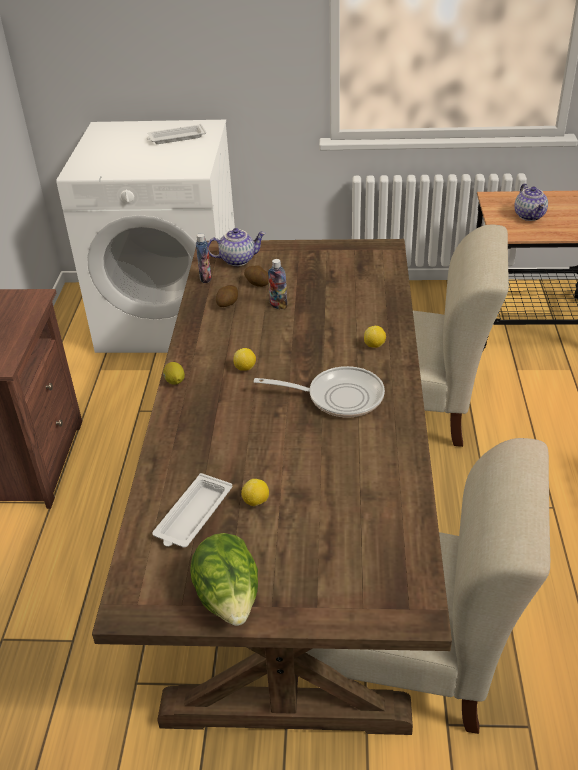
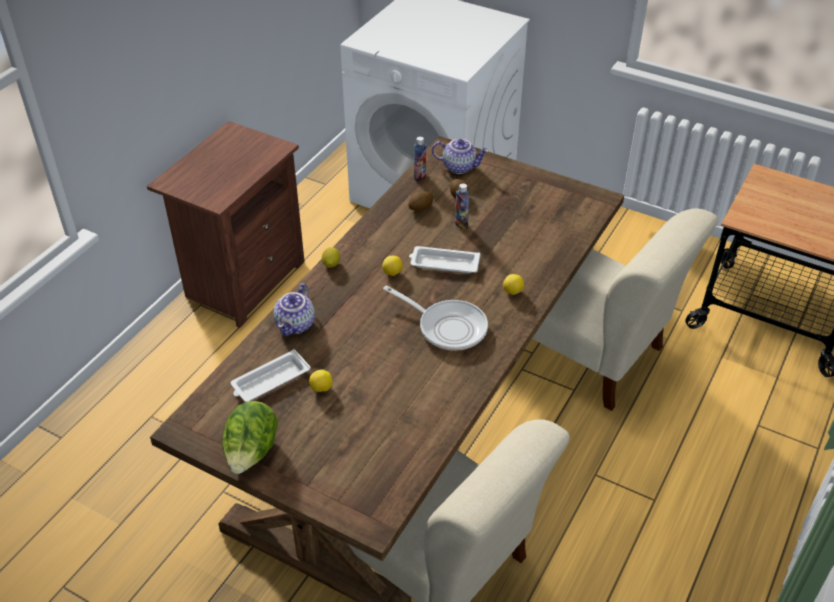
camera: 25 degrees right, 5 degrees up
(176, 138) = (469, 28): white tray -> white tray (443, 263)
(530, 216) = (785, 208): teapot -> teapot (296, 325)

